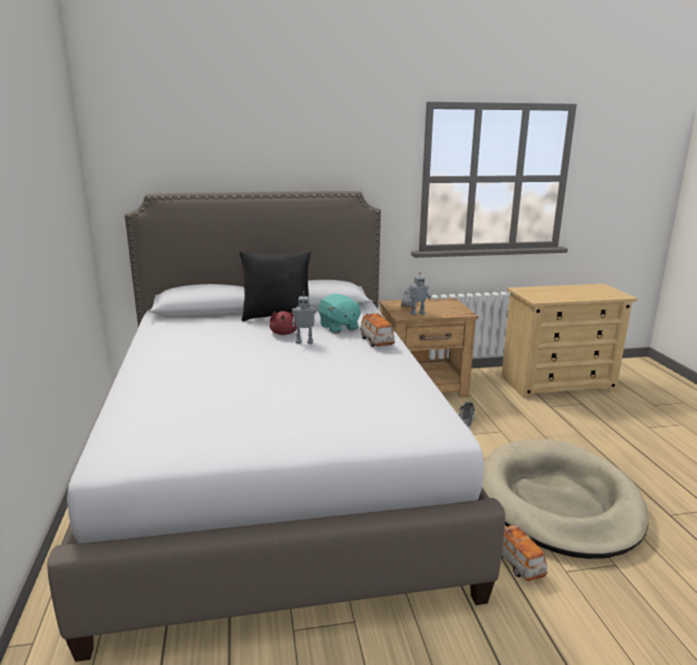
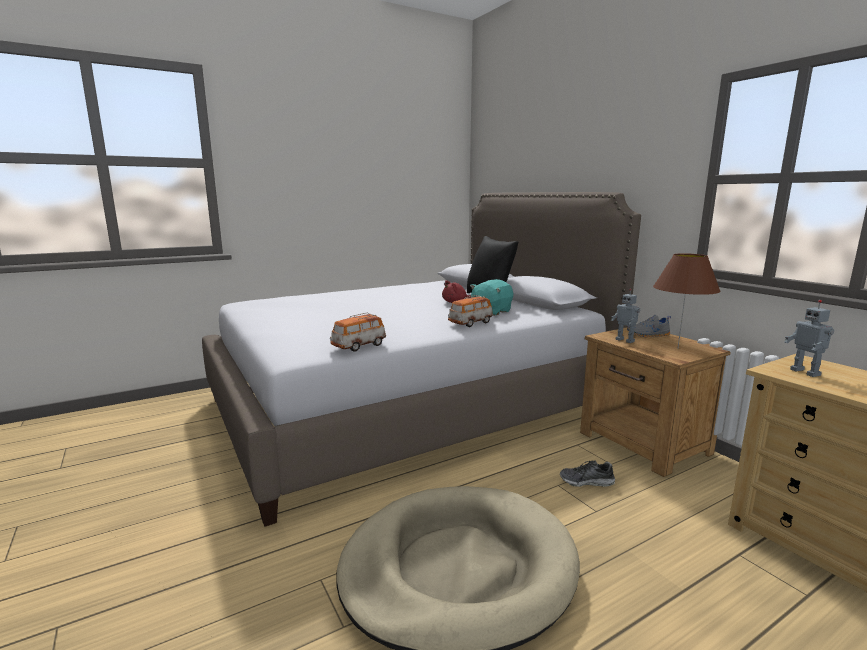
camera: 70 degrees right, 5 degrees down
(304, 342) = (443, 308): toy robot -> toy robot (806, 372)
(445, 307) = (677, 348): none -> brown table lamp
(518, 564) = (324, 542): toy car -> toy car (358, 346)

